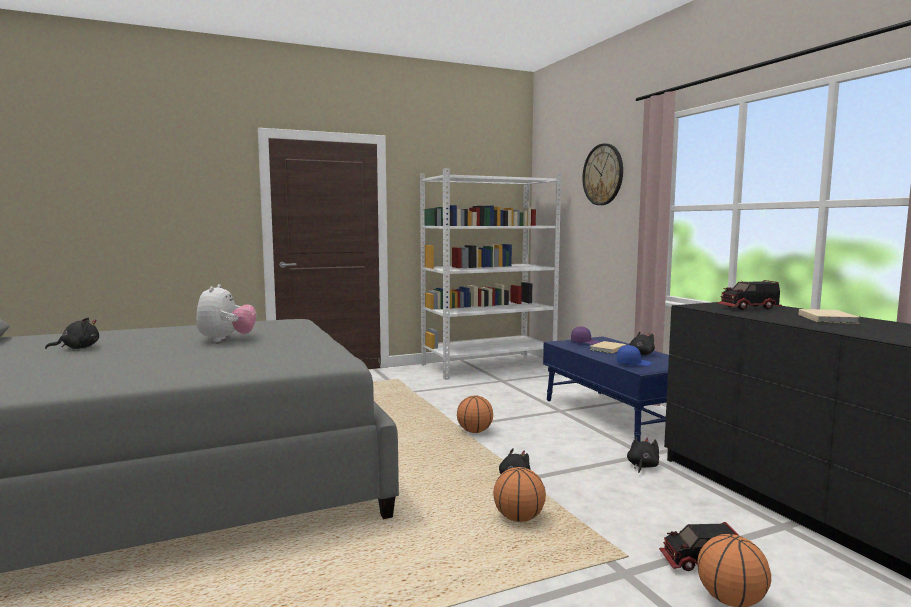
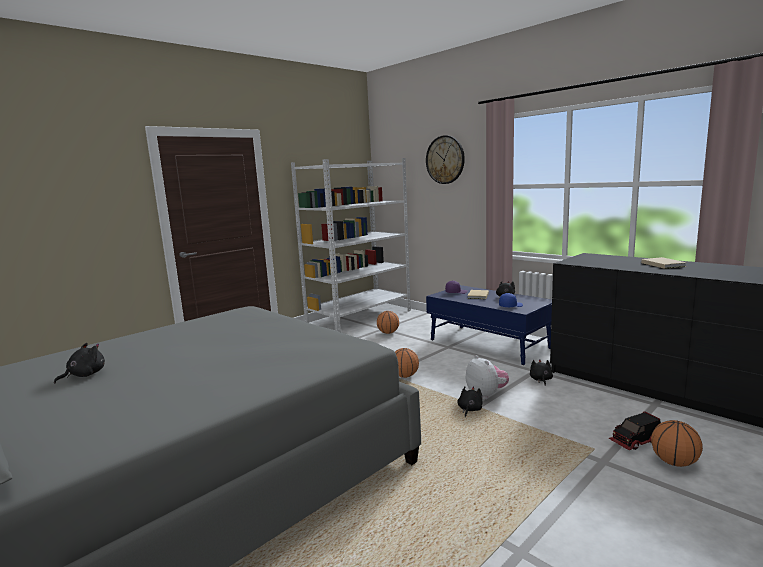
camera: 20 degrees left, 5 degrees up
(226, 340) = (223, 340): plush toy -> plush toy (486, 394)
(518, 518) = (502, 439): basketball -> basketball (388, 333)
(749, 308) = (603, 260): toy truck -> none

